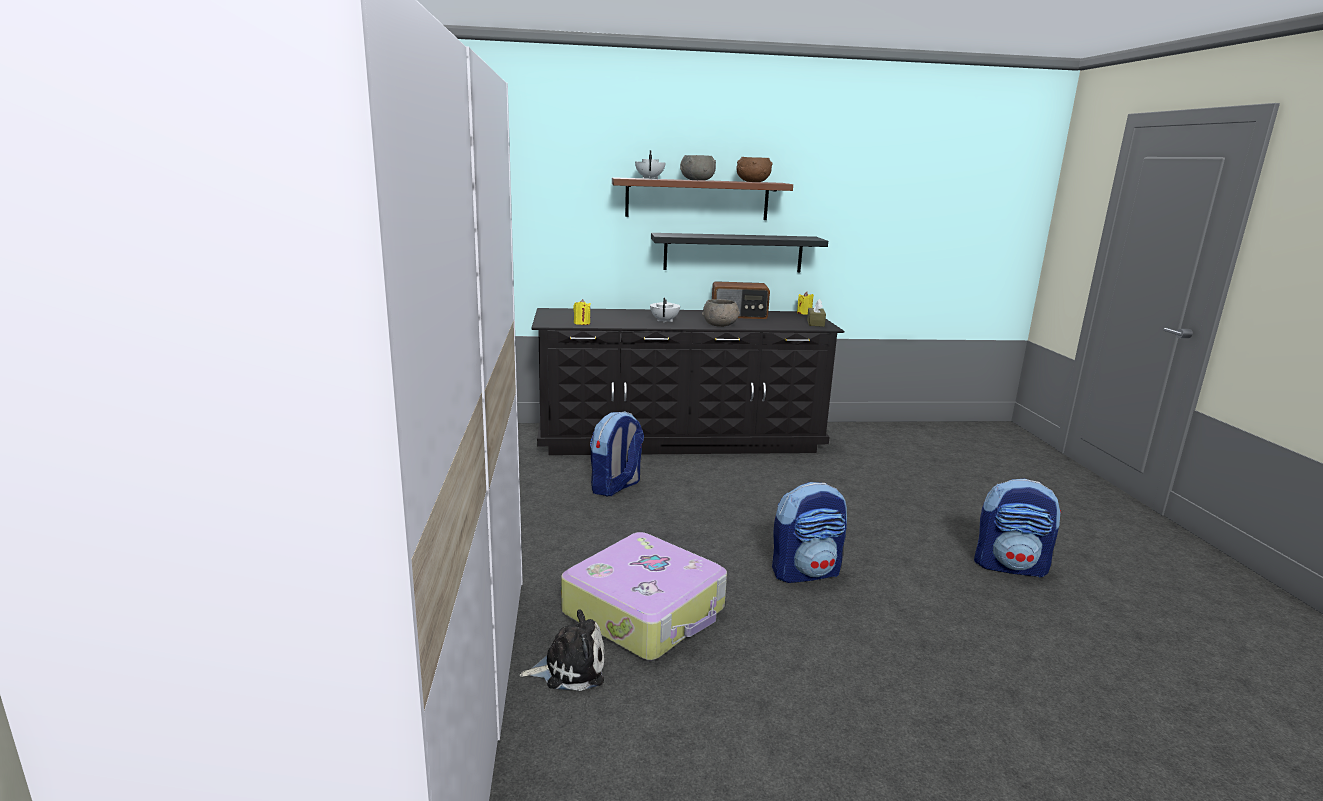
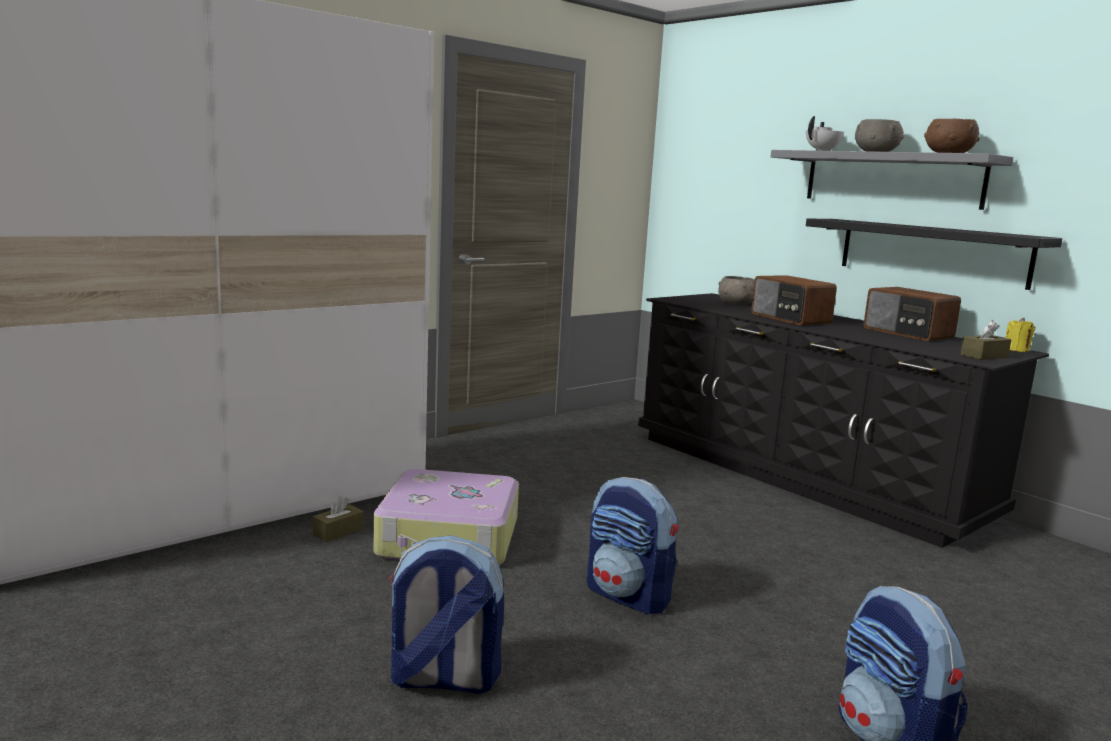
camera: 55 degrees right, 5 degrees down
(570, 668) = (338, 531): plush toy -> brown tissue box
(582, 323) = (699, 304): yellow candle -> none
(616, 487) = (641, 476): backpack -> backpack (442, 679)
(664, 321) = (790, 318): white teapot -> radio
(697, 199) = (892, 179): brown shelf -> grey shelf
(720, 325) = (838, 332): grey bowl -> grey bowl (737, 304)

